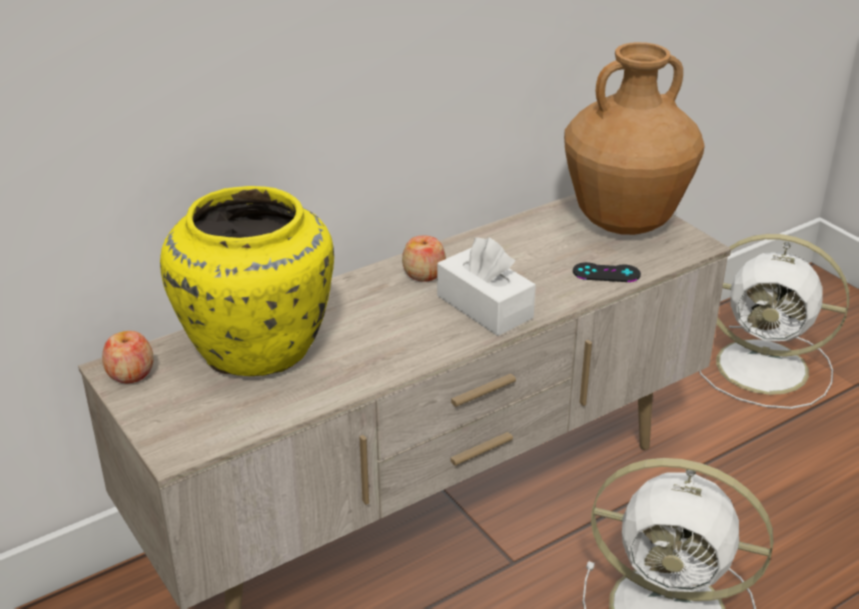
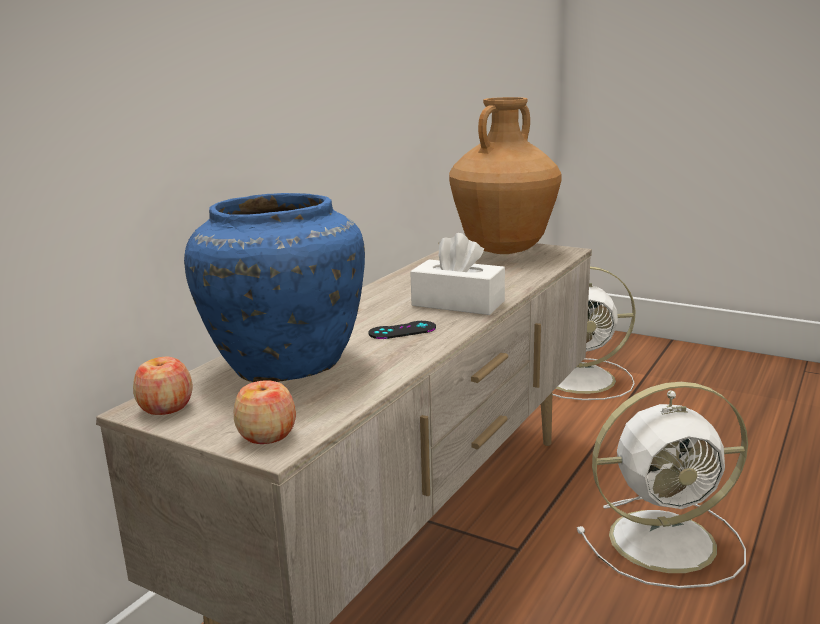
camera: 25 degrees left, 15 degrees down
(259, 348) = (286, 363): yellow vase -> blue vase
(424, 274) = (385, 297): apple -> apple (267, 435)
(606, 273) = (525, 272): black game controller -> black game controller (402, 330)

